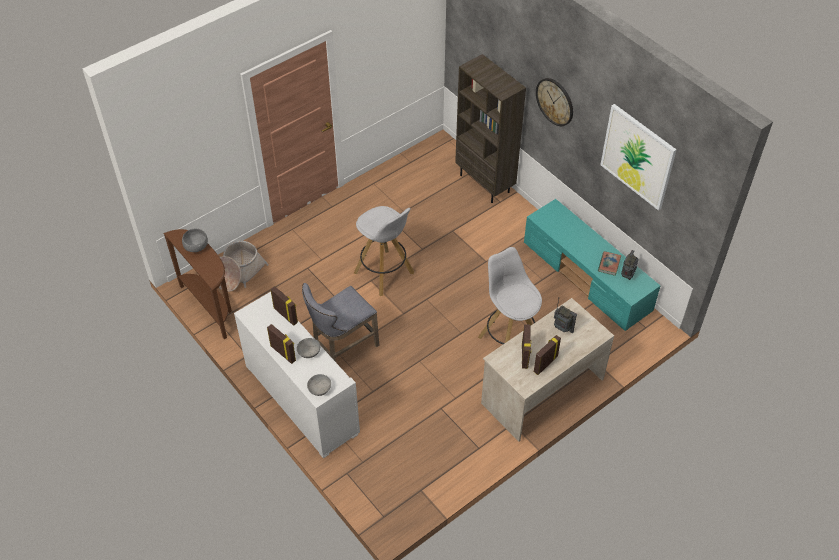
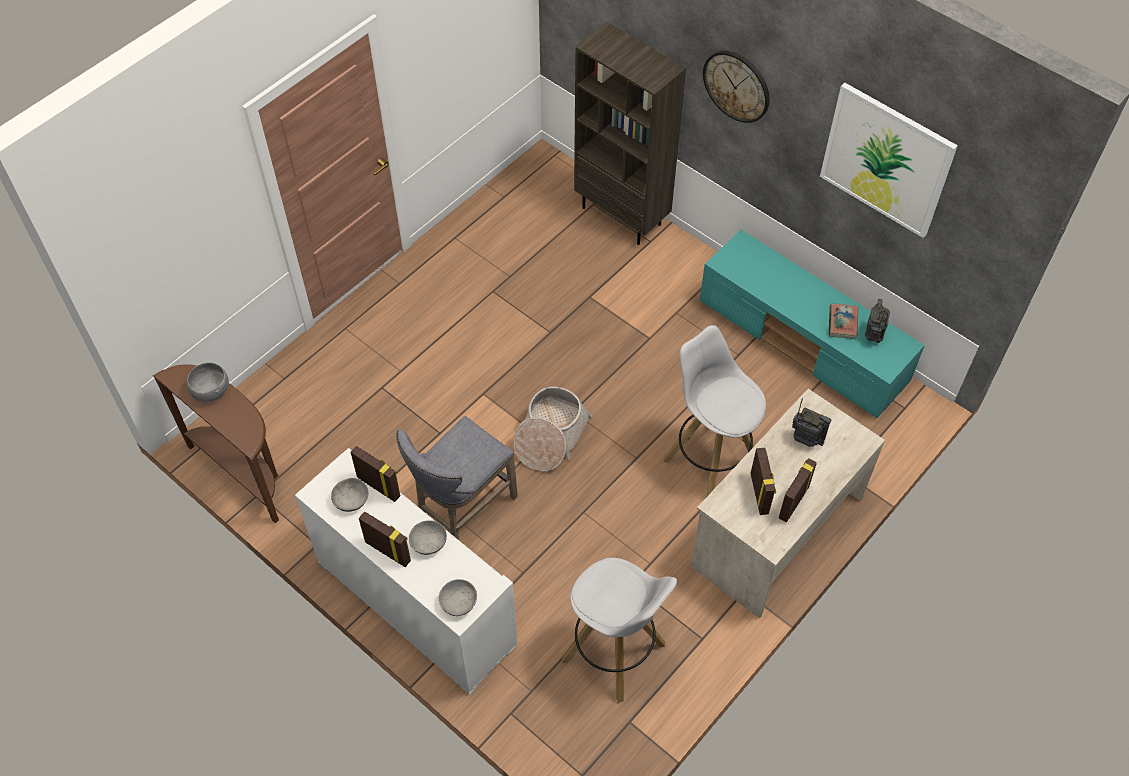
camera: 10 degrees left, 5 degrees up
(238, 272) = (276, 411): basket -> basket (550, 436)
(267, 321) = (350, 500): none -> grey bowl
(384, 273) = (502, 379): white stool -> white stool (615, 653)

